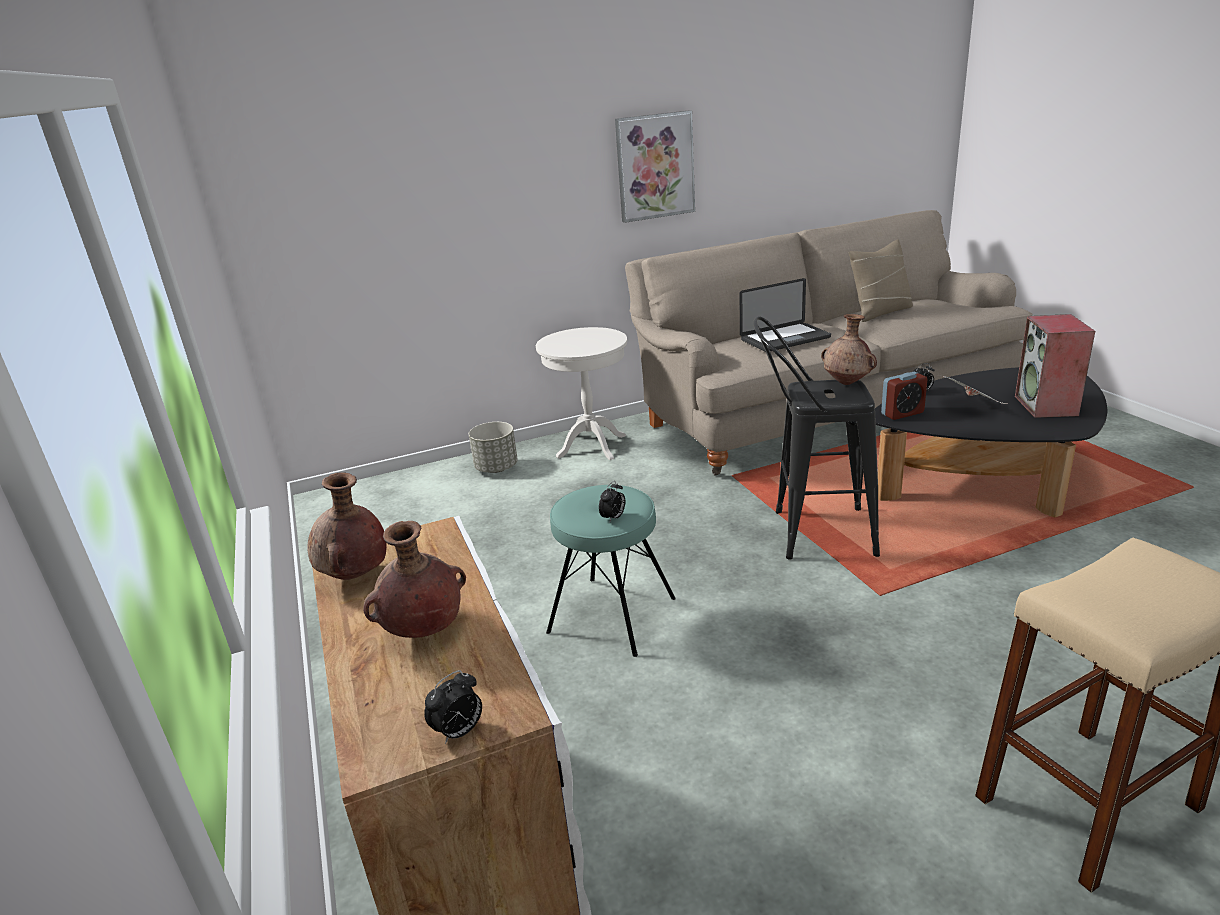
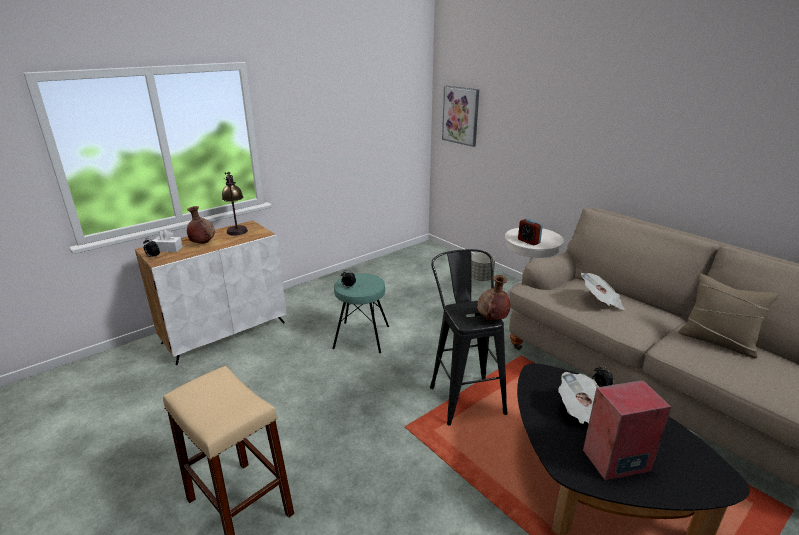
camera: 70 degrees right, 0 degrees up
(355, 576) = (237, 228): brown vase -> table lamp
(413, 703) = (168, 249): none -> white tissue box
(655, 166) = (639, 152): picture -> picture (460, 115)
(785, 339) = (601, 301): laptop -> newspaper
(902, 413) = (547, 378): alarm clock -> alarm clock (528, 241)

